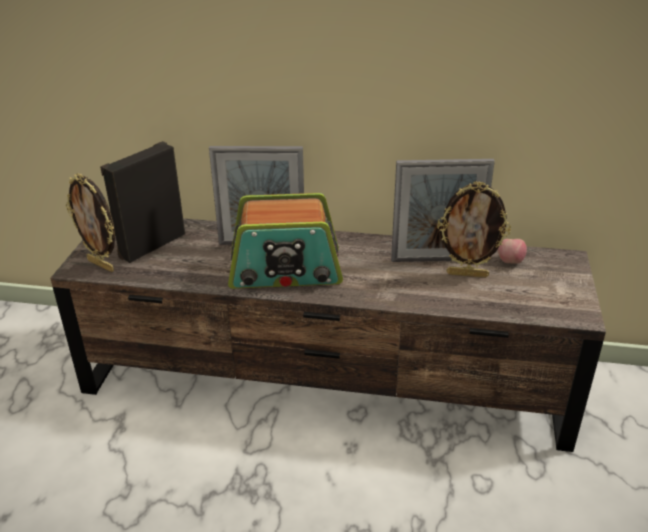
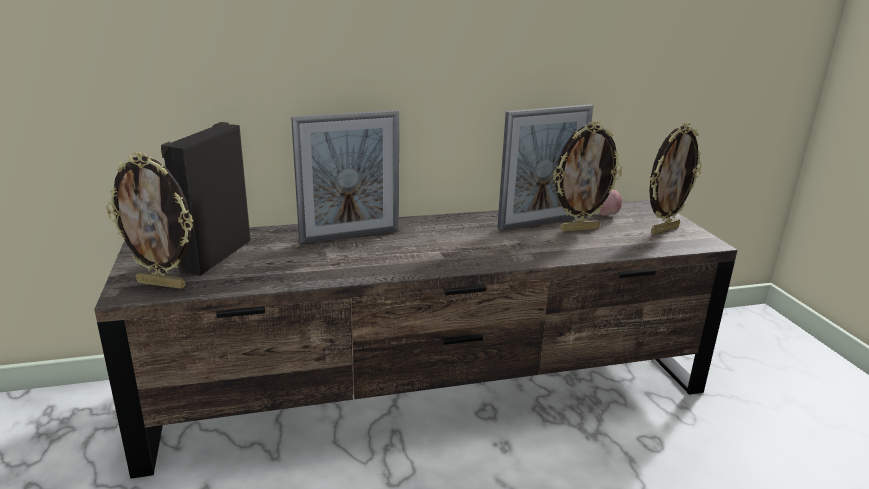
camera: 25 degrees left, 10 degrees down
(285, 270) = (397, 253): radio -> none
(552, 292) = (663, 230): none -> picture frame

